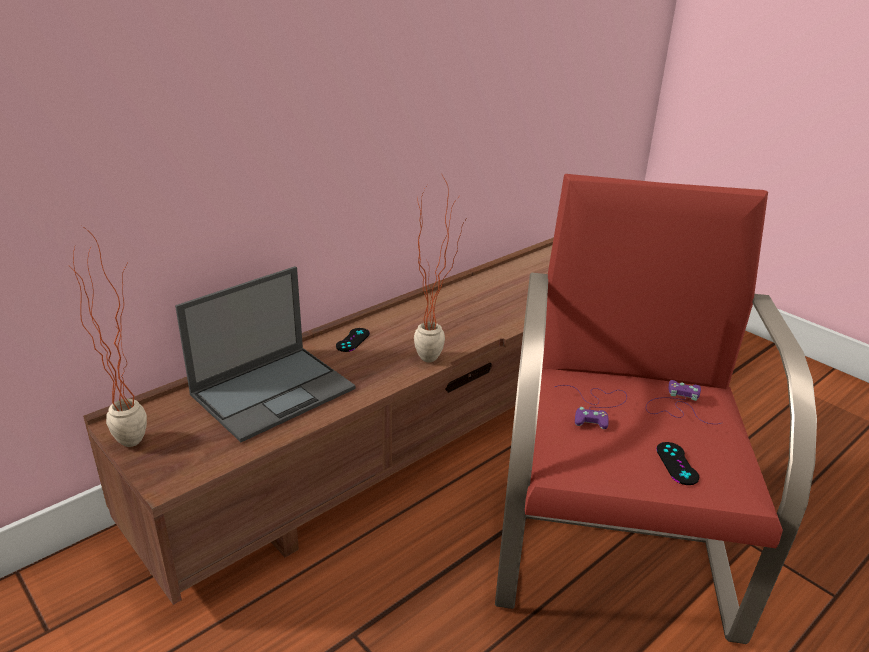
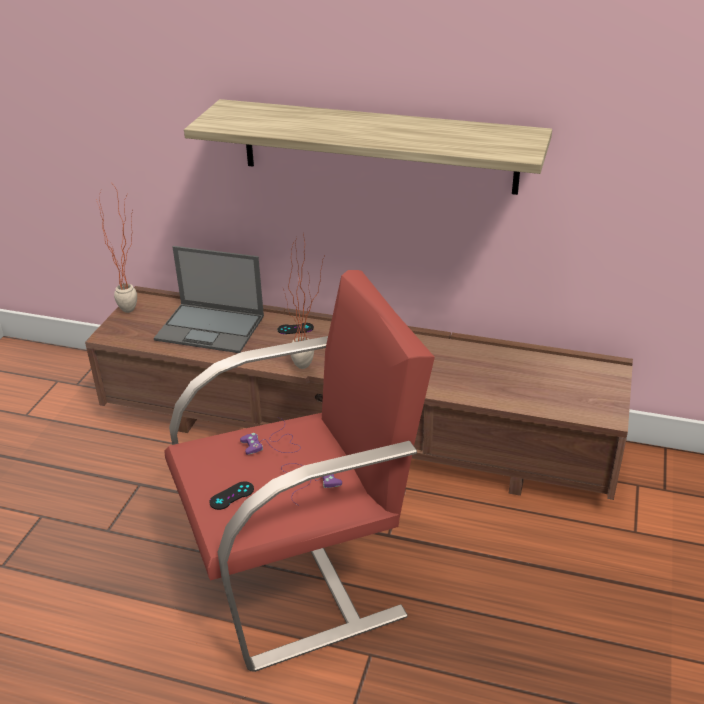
camera: 60 degrees right, 5 degrees up
(397, 74) = (378, 146): none -> shelf

